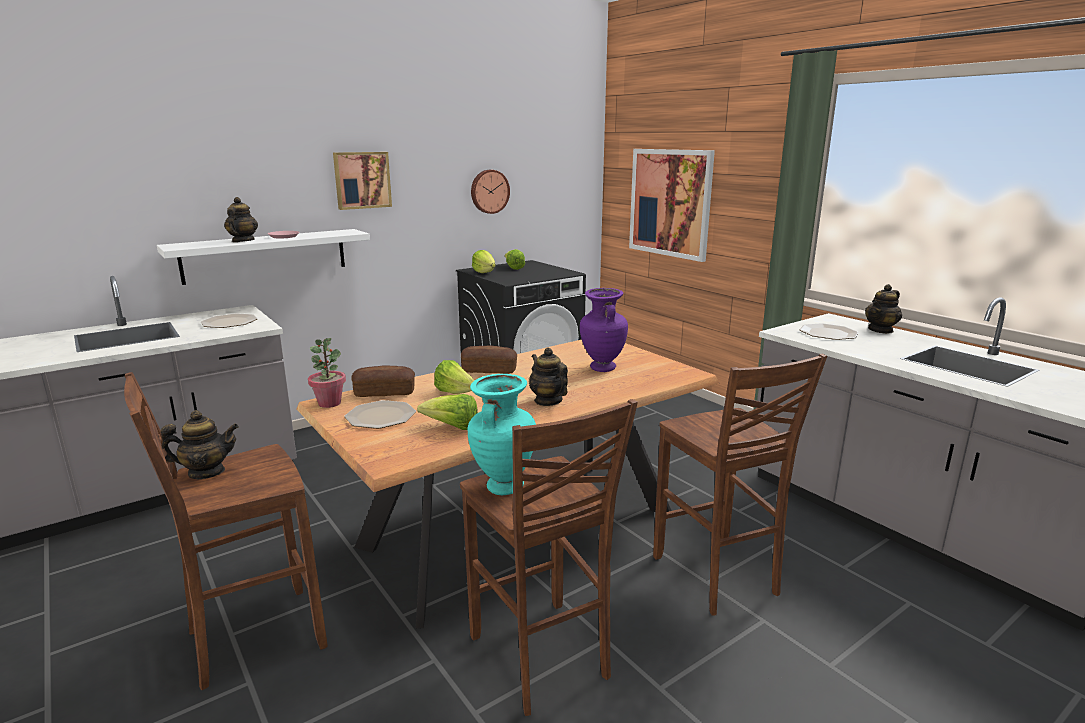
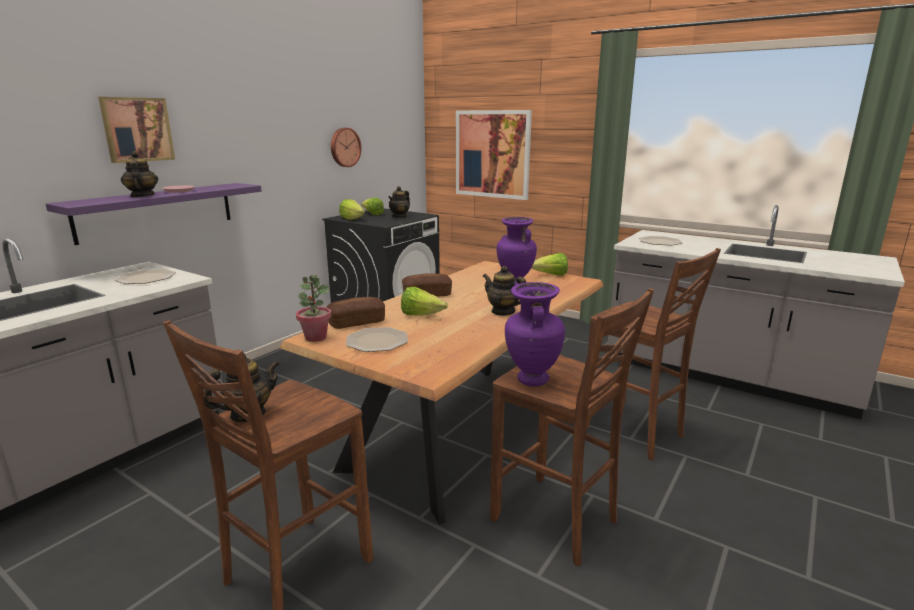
camera: 20 degrees left, 0 degrees up
(265, 255) = (157, 211): white shelf -> purple shelf
(362, 180) = (241, 136): picture -> picture (137, 129)
(452, 427) = (451, 341): lettuce -> lettuce (550, 275)
(503, 487) = (531, 380): turquoise vase -> purple vase
(881, 330) = (688, 237): teapot -> teapot (400, 216)

